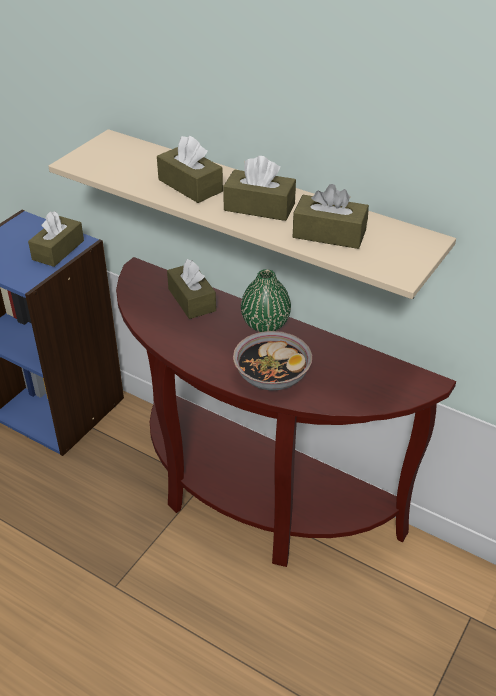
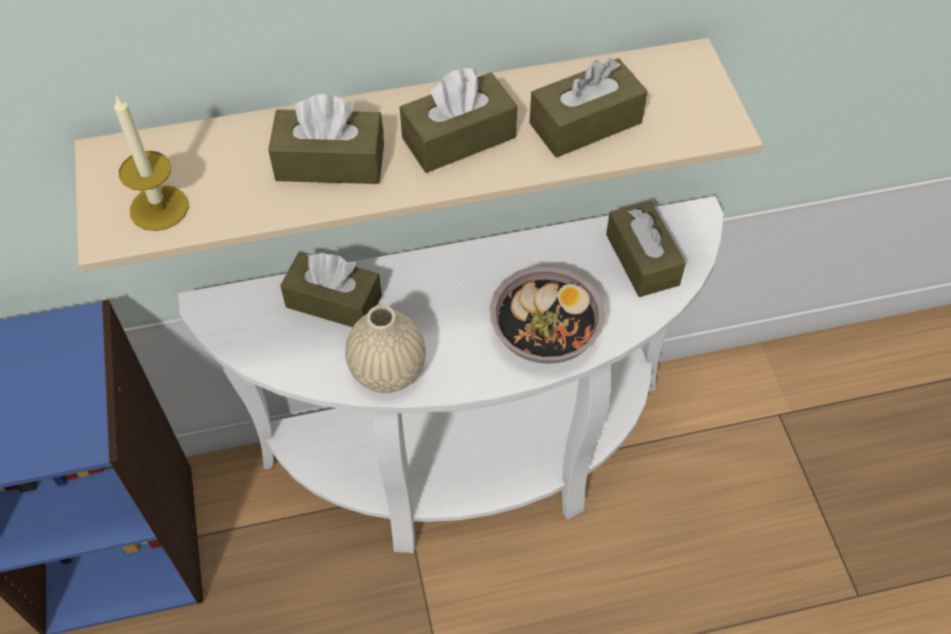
camera: 45 degrees left, 15 degrees up
(58, 250) = (66, 360): brown tissue box -> brown tissue box (642, 259)
(102, 164) = (159, 208): none -> candle
(177, 340) = (388, 371): none -> beige vase
(252, 498) = (472, 466): brown console table -> white console table
(265, 324) = (457, 270): green vase -> none

